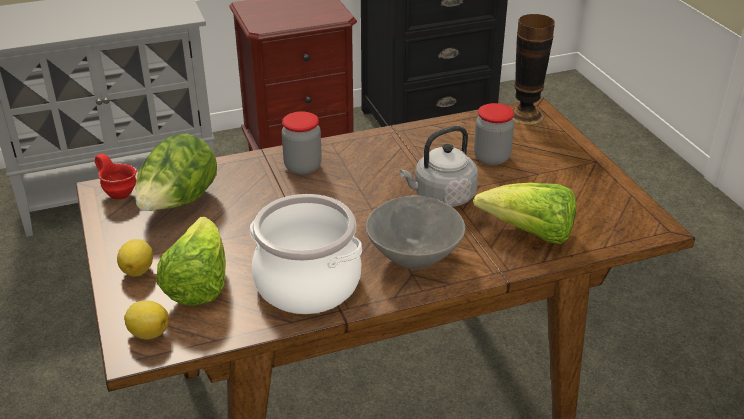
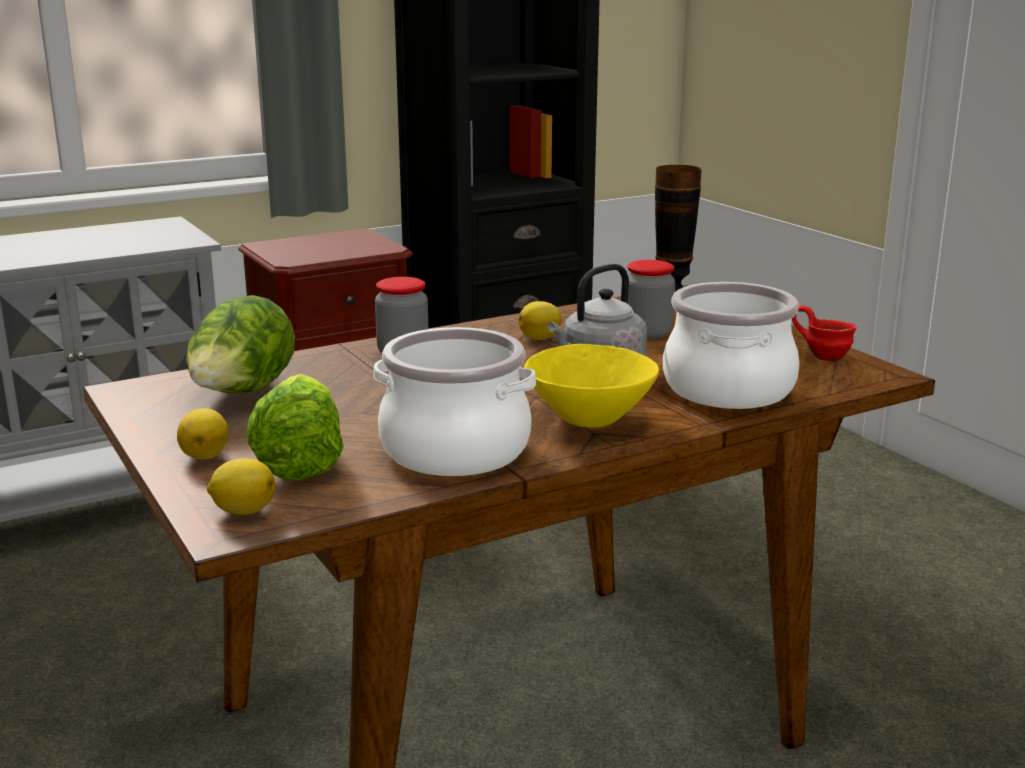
camera: 10 degrees left, 15 degrees down
(120, 193) = (153, 390): red mug -> red mug (823, 357)
(409, 157) = (541, 338): none -> lemon
(415, 256) = (591, 417): grey bowl -> yellow bowl
(530, 234) = (729, 389): lettuce -> cooking pot

